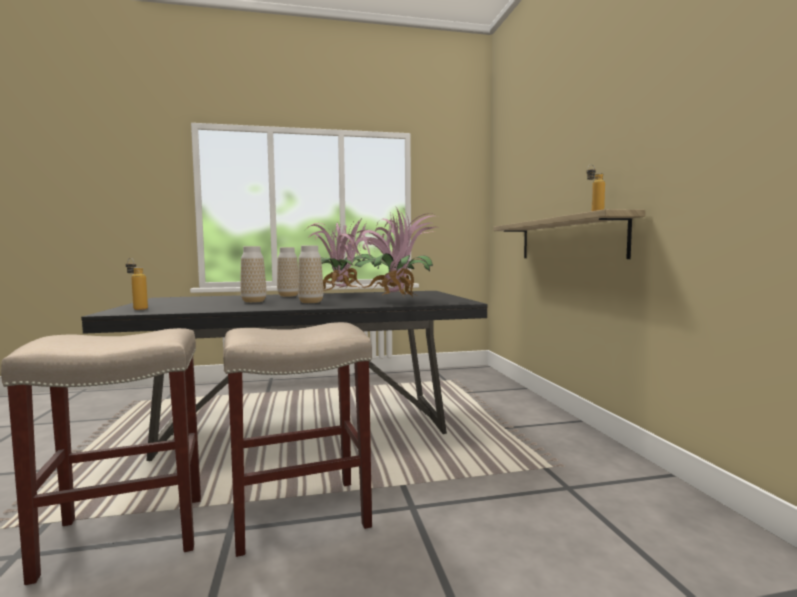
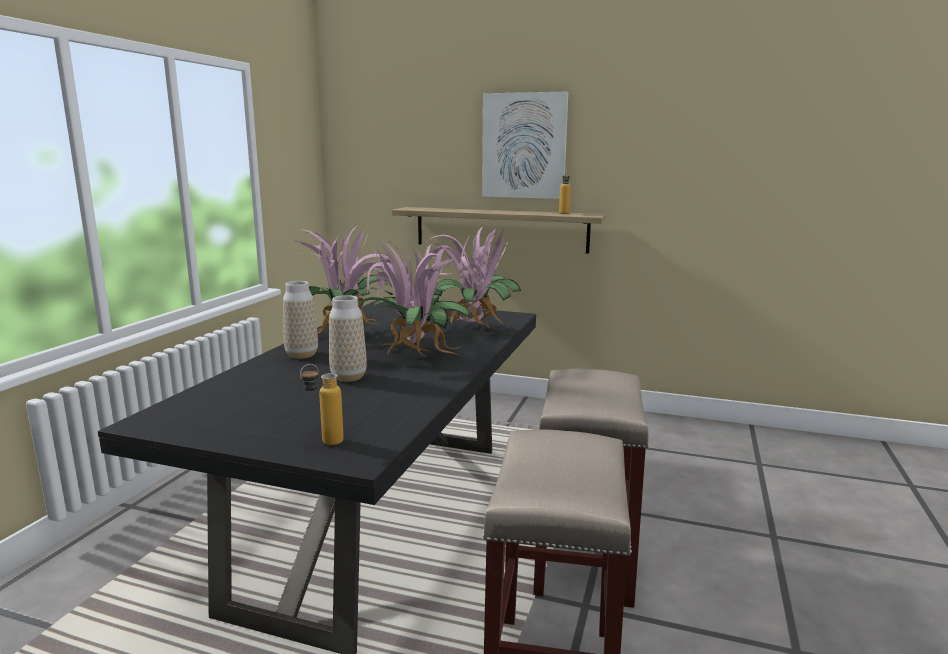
camera: 60 degrees left, 10 degrees up
(311, 302) = (413, 356): vase -> potted plant
(584, 151) = (524, 146): none -> picture

